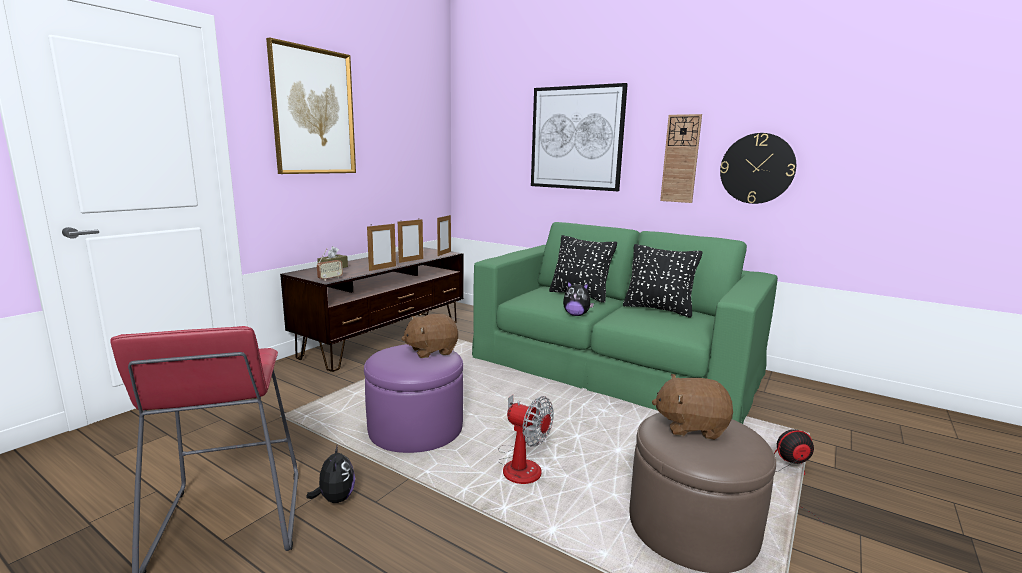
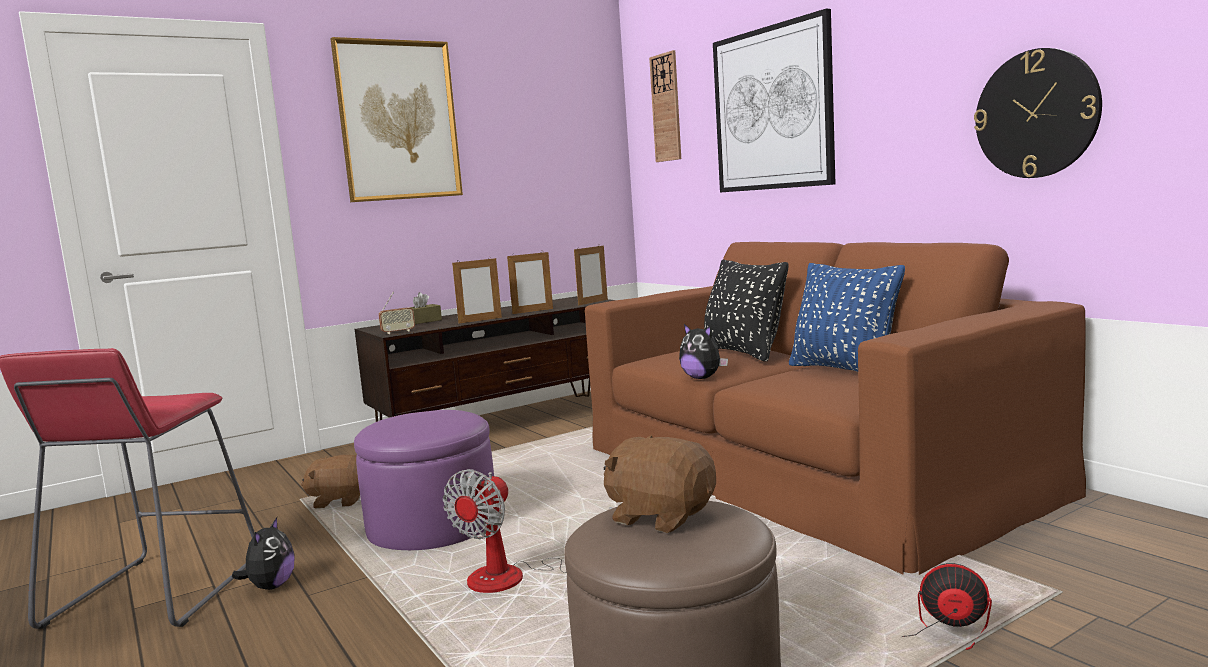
camera: 25 degrees right, 5 degrees down
(431, 351) = (449, 417): brown plush toy -> brown plush toy (340, 501)
(520, 464) = (517, 578): fan -> fan turned 60 degrees clockwise
(615, 364) = (805, 468): green sofa -> brown sofa
(658, 309) = (844, 370): black pillow -> blue pillow
(680, 159) = (916, 117): wall clock -> wall clock (666, 107)

